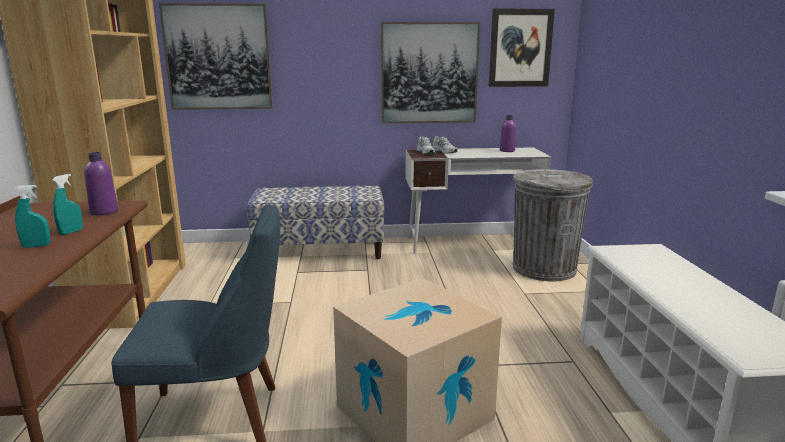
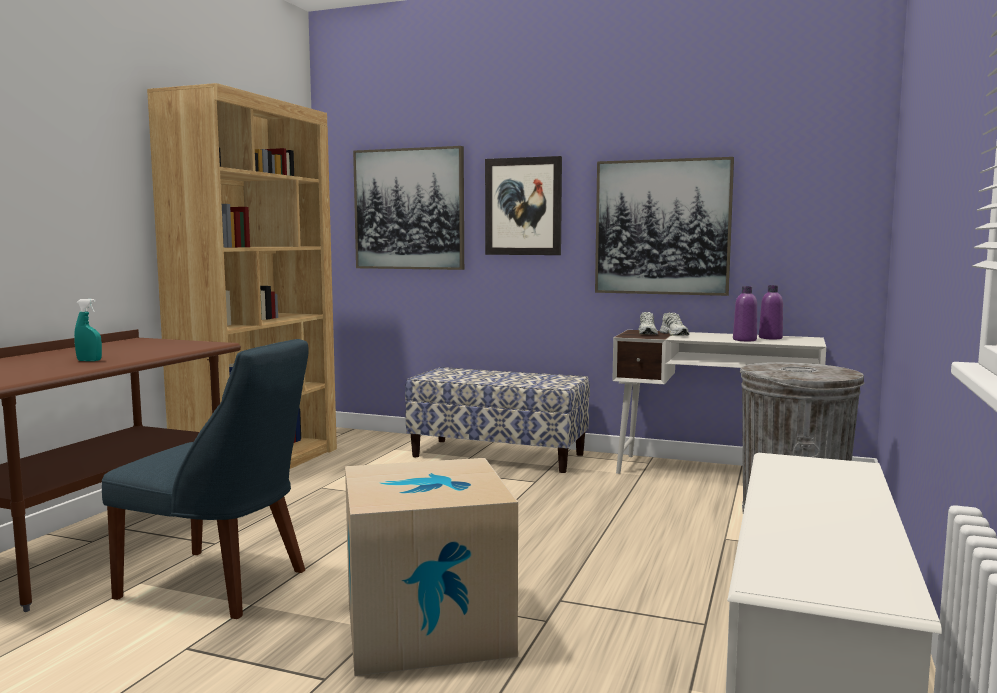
camera: 25 degrees right, 10 degrees down
(71, 232) = (132, 355): turquoise spray bottle -> none
(104, 212) = (186, 347): purple bottle -> purple bottle (744, 340)
(520, 48) = (798, 191): picture -> picture (523, 206)

